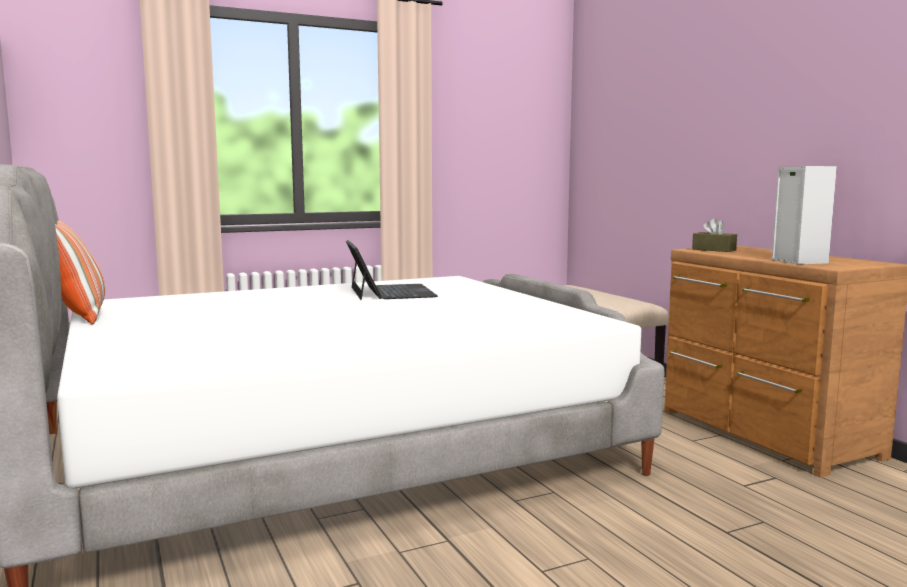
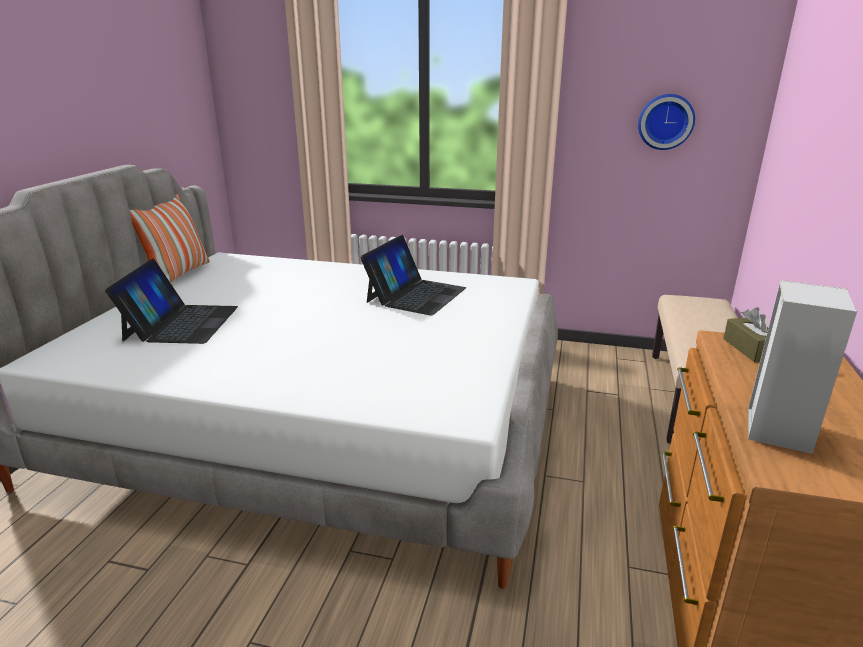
camera: 40 degrees right, 15 degrees up
(204, 334) = (181, 323): none -> laptop
(504, 142) = (665, 121): none -> wall clock

